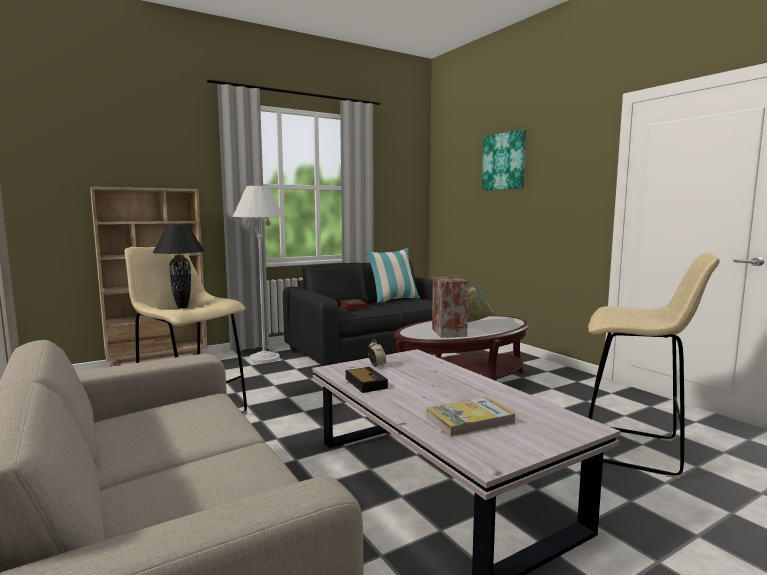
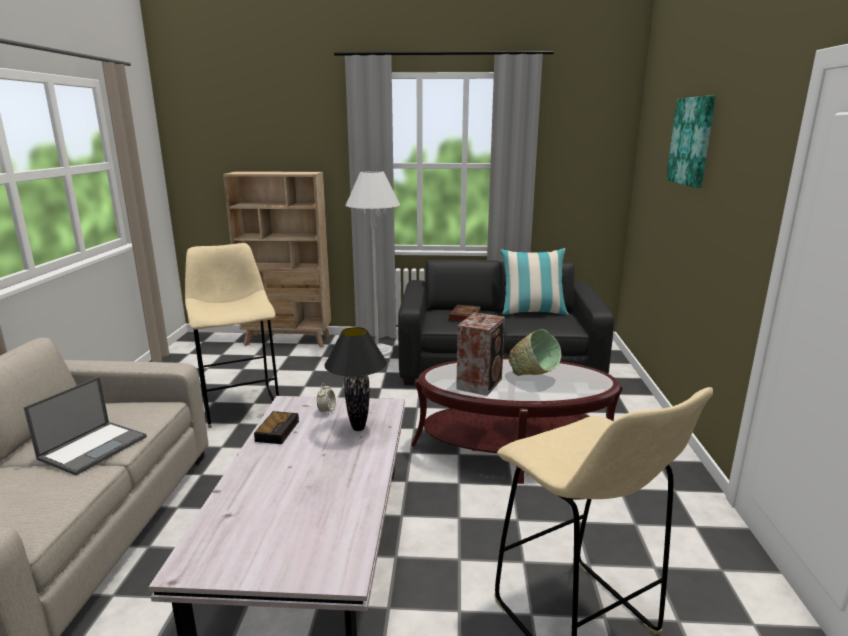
camera: 35 degrees right, 10 degrees up
(183, 307) = (229, 306): black table lamp -> black table lamp (359, 428)
(204, 438) = (94, 447): none -> laptop
(470, 420) = (268, 512): book -> none

